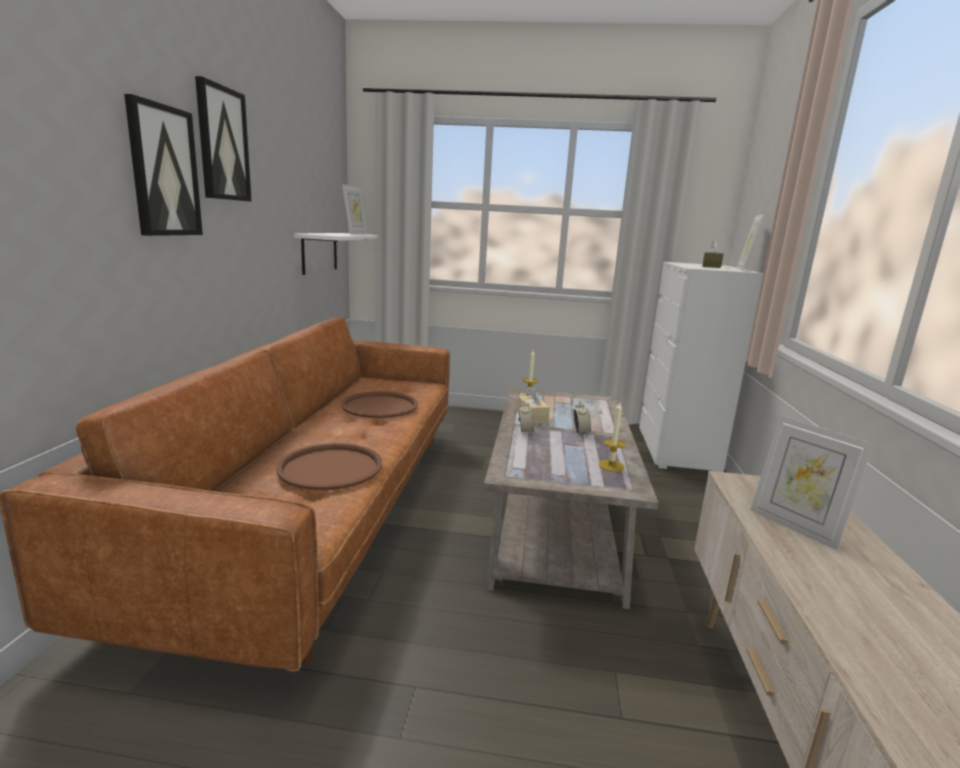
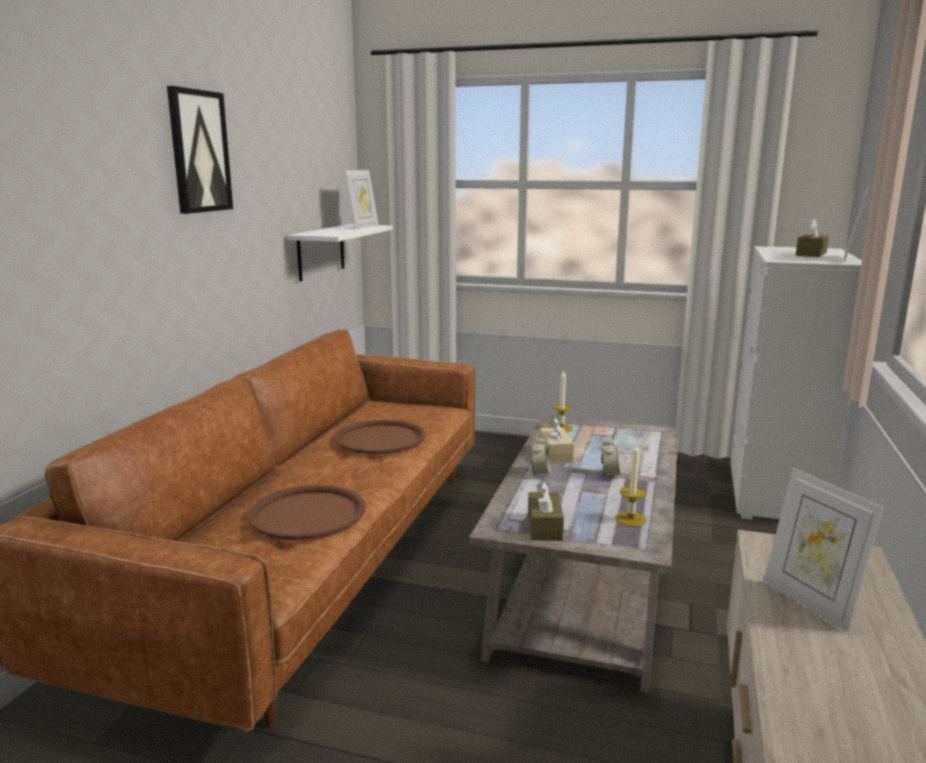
camera: 10 degrees right, 0 degrees up
(164, 171) = (134, 194): picture -> none
(544, 473) = (544, 527): none -> brown tissue box

